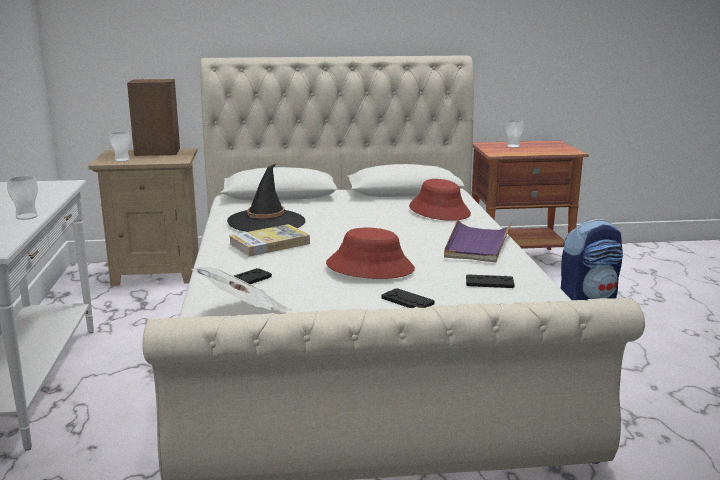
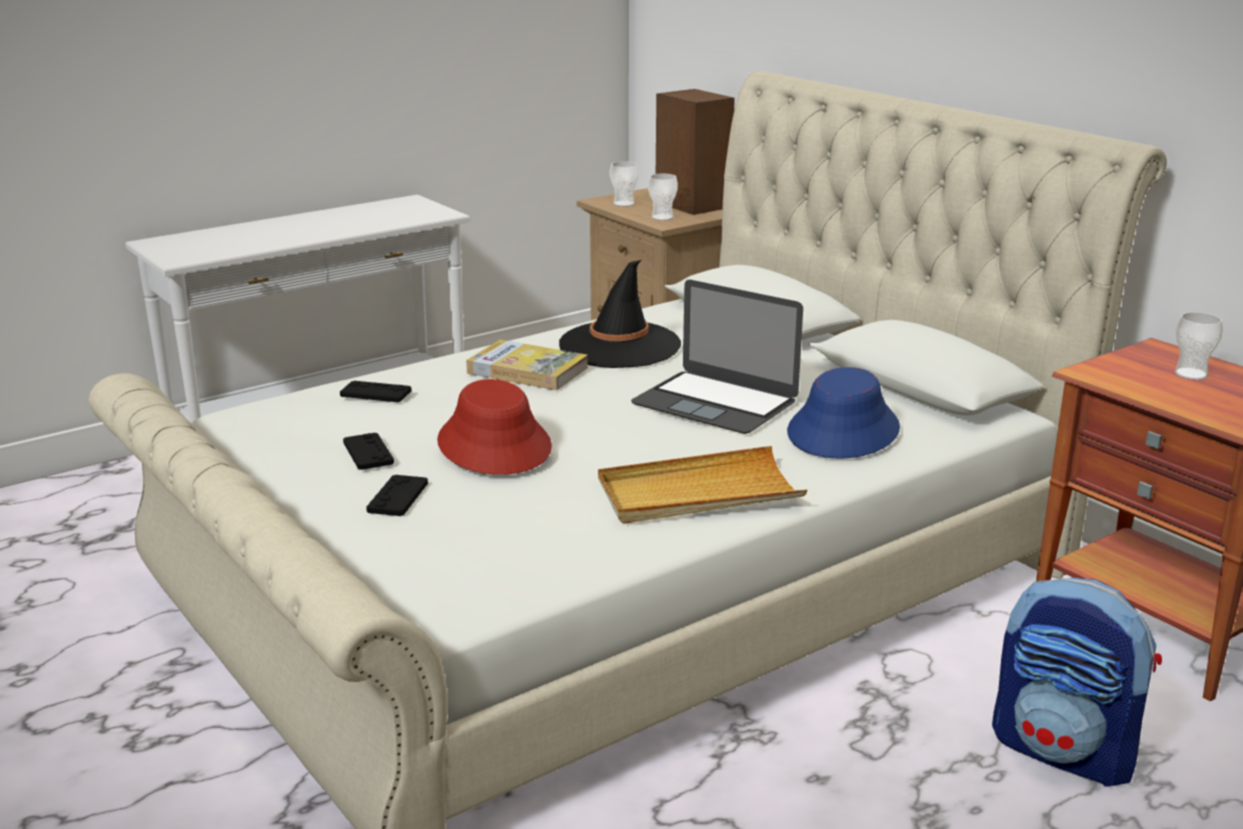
camera: 60 degrees right, 5 degrees up
(26, 216) = (297, 238): cup -> cup (662, 217)
(244, 312) = (271, 420): newspaper -> none
(375, 221) = (715, 402): none -> laptop
(439, 211) = (843, 431): red hat -> blue hat
(477, 244) = (698, 493): purple tray -> beige tray
(489, 282) = (525, 536): black game controller -> black game controller (368, 453)

